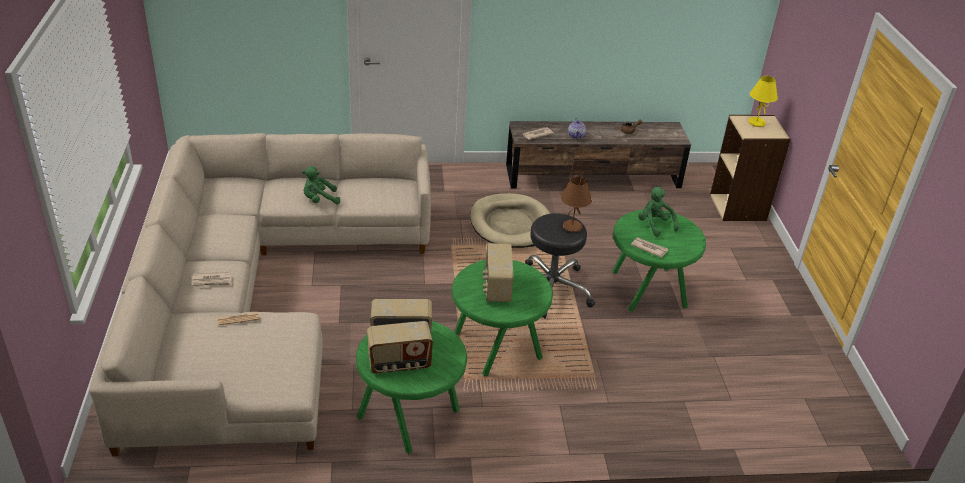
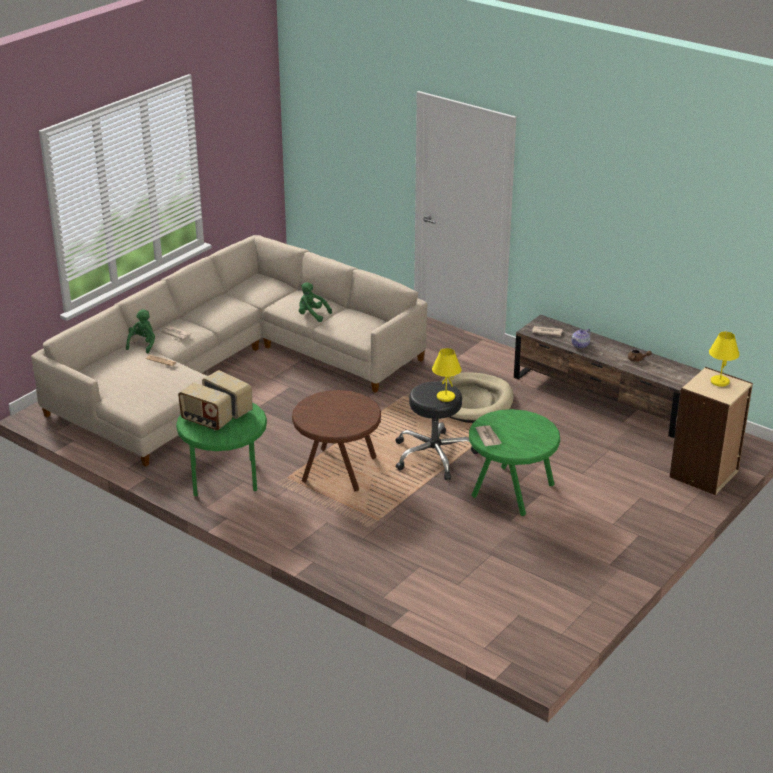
camera: 45 degrees right, 5 degrees down
(496, 288) = (333, 410): radio -> none
(497, 347) = (338, 470): green side table -> brown side table
(572, 227) = (445, 397): brown table lamp -> yellow table lamp
(654, 225) = (521, 425): green plush toy -> green plush toy (142, 344)

